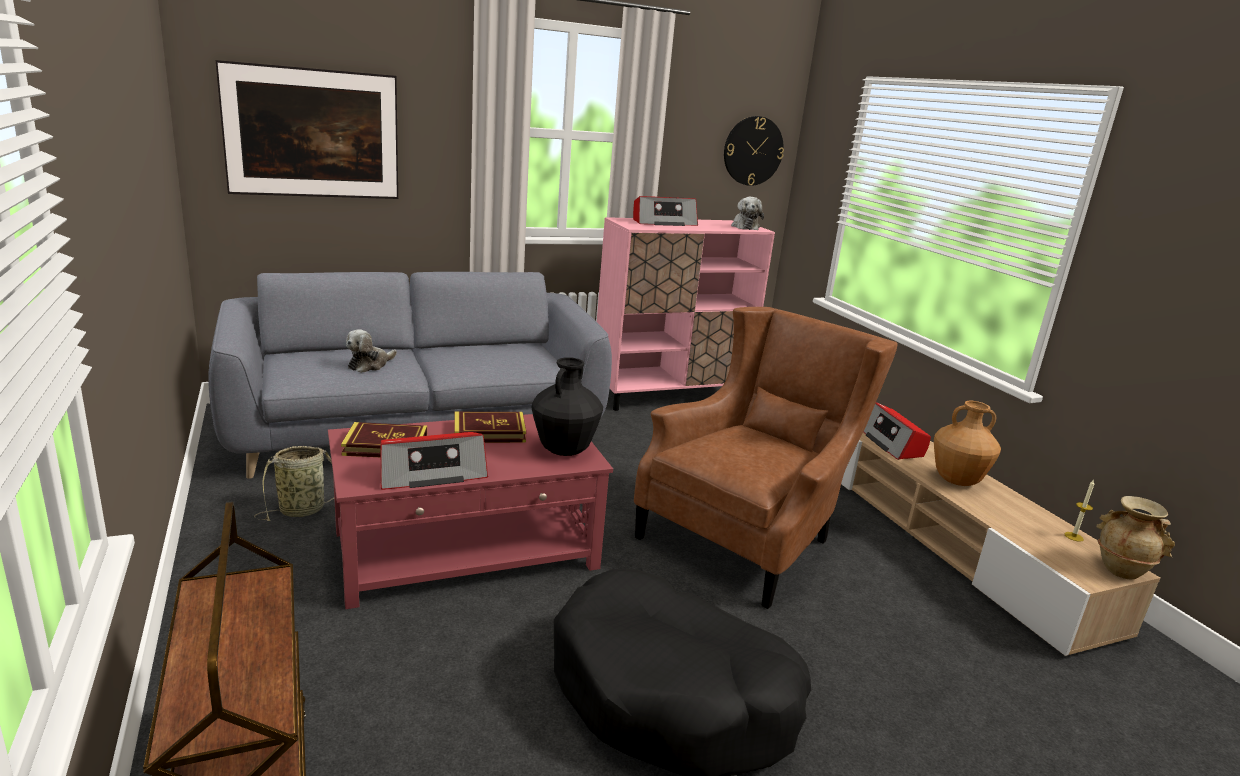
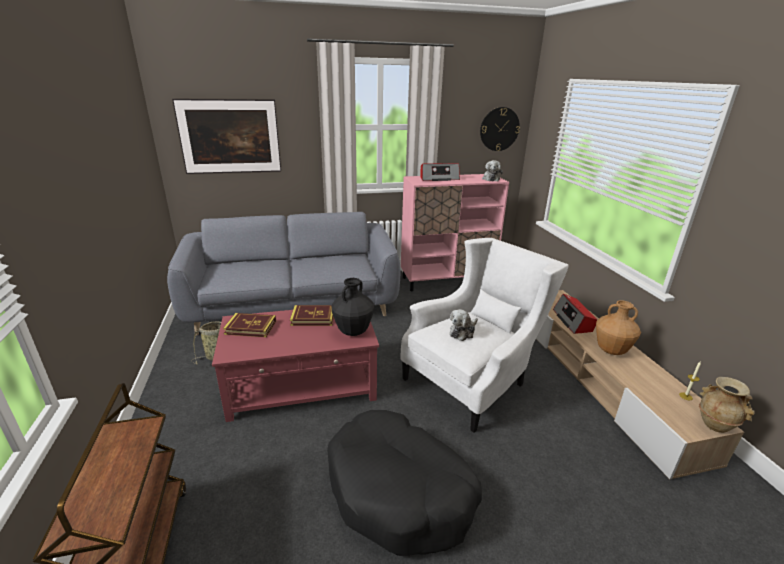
camera: 10 degrees right, 5 degrees up
(369, 365) = (259, 271): plush toy -> plush toy (463, 332)
(431, 473) = (270, 347): radio -> none
(748, 536) = (473, 380): brown armchair -> white armchair

